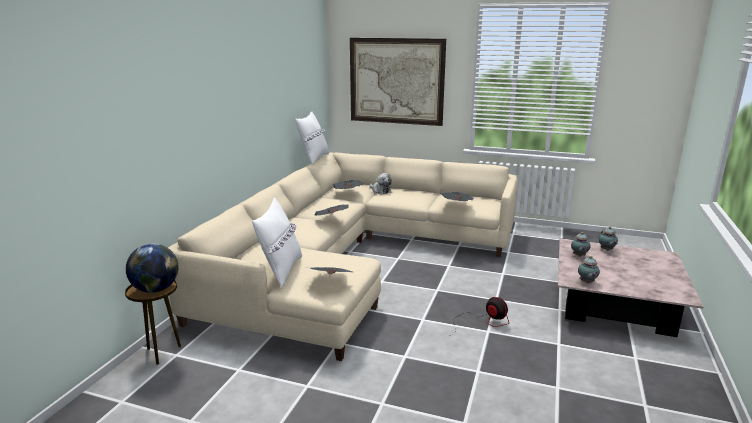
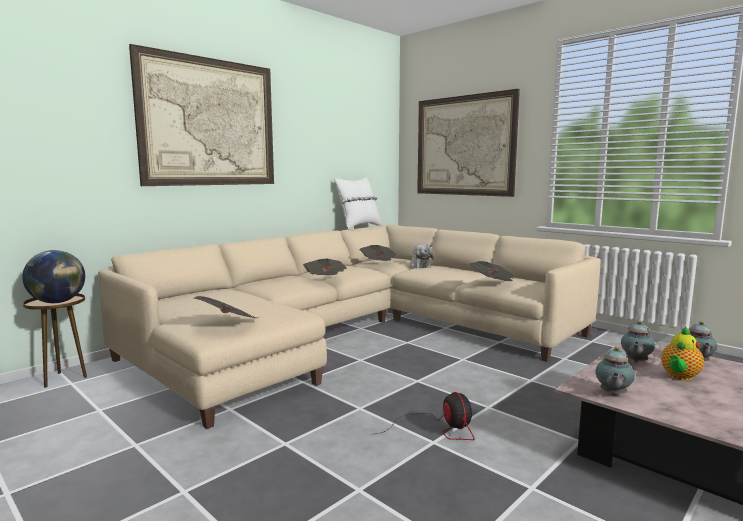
camera: 25 degrees right, 10 degrees down
(216, 91) = (209, 122): none -> picture
(281, 270) = (197, 308): white pillow -> none
(606, 263) = (679, 377): none -> teapot

